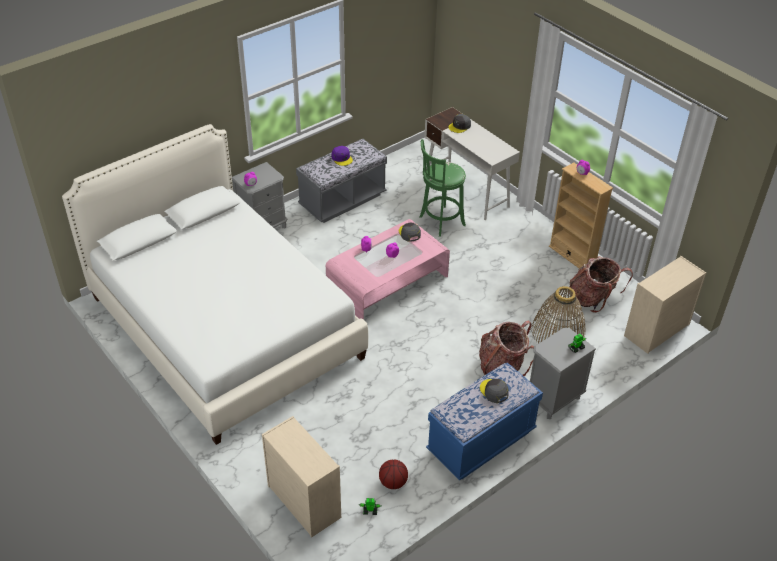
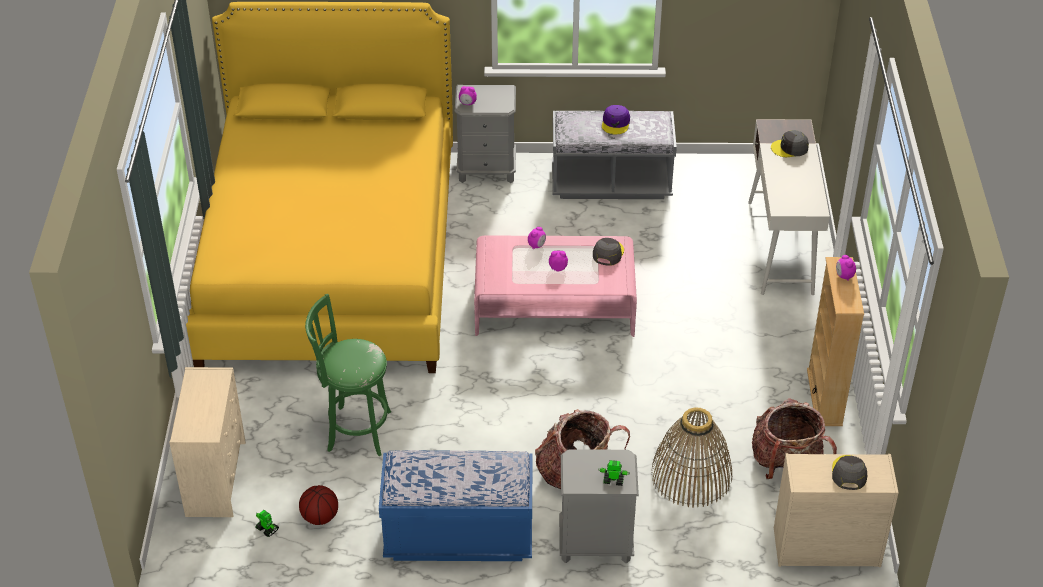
camera: 40 degrees right, 0 degrees up
(225, 326) = (331, 257): white bed -> yellow bed
(440, 222) = (700, 268): green stool -> green stool (355, 430)
(494, 391) = (474, 473): grey cap -> grey cap (848, 473)

